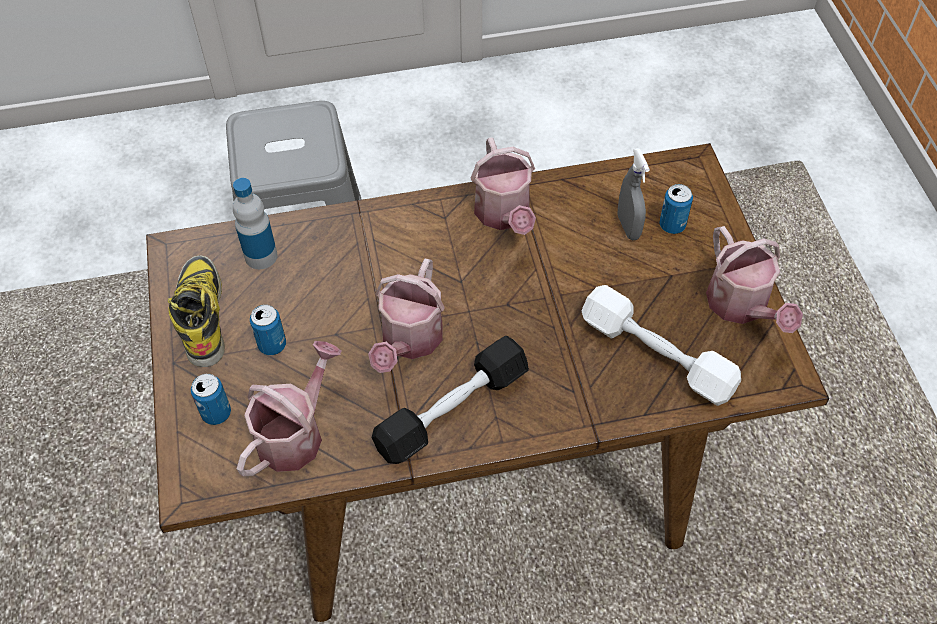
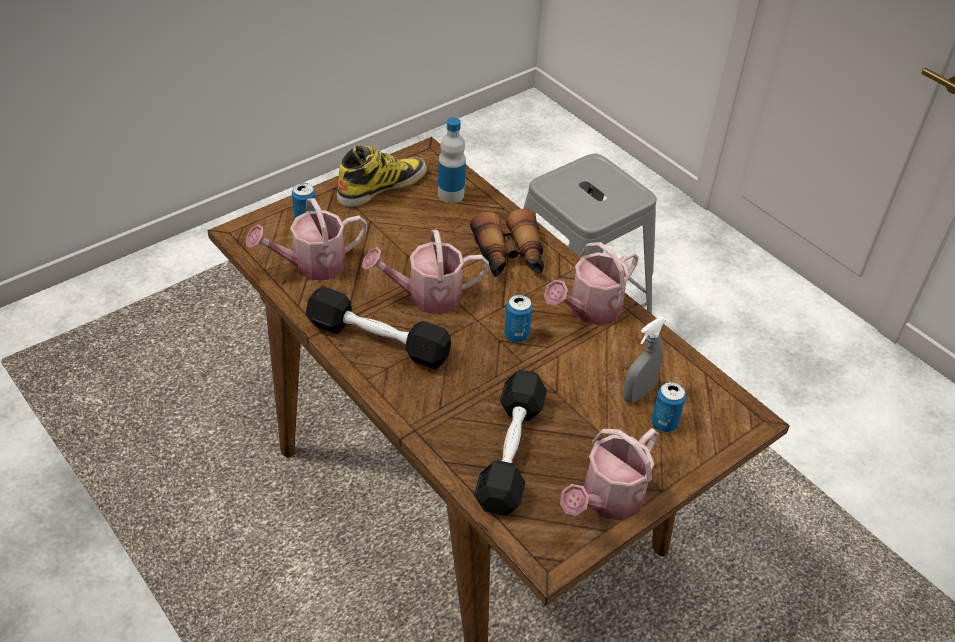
camera: 60 degrees right, 10 degrees down
(272, 345) = (378, 227): can -> can (516, 335)
(295, 433) = (311, 265): watering can -> watering can turned 150 degrees clockwise
(393, 246) = (509, 257): none -> binoculars
(657, 356) = (510, 453): white dumbbell -> black dumbbell

